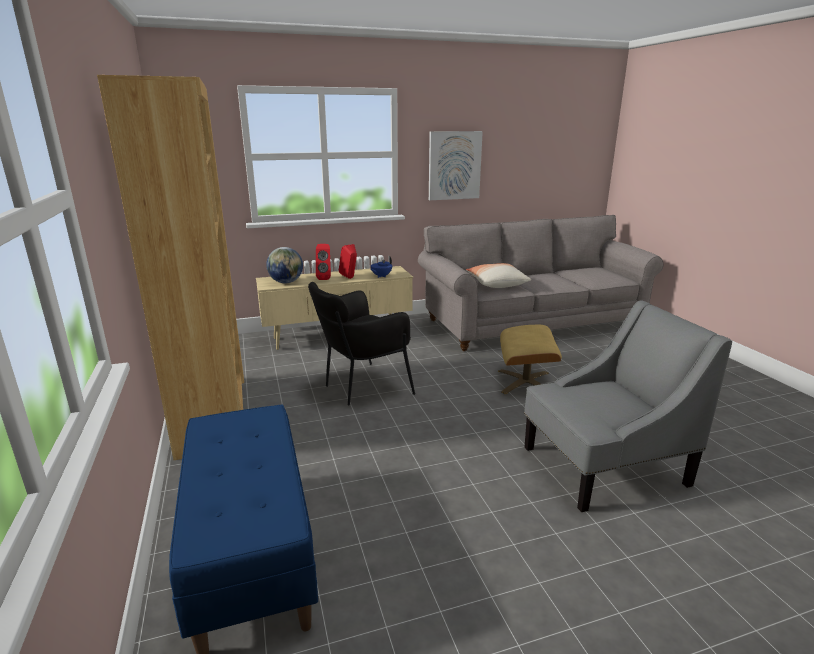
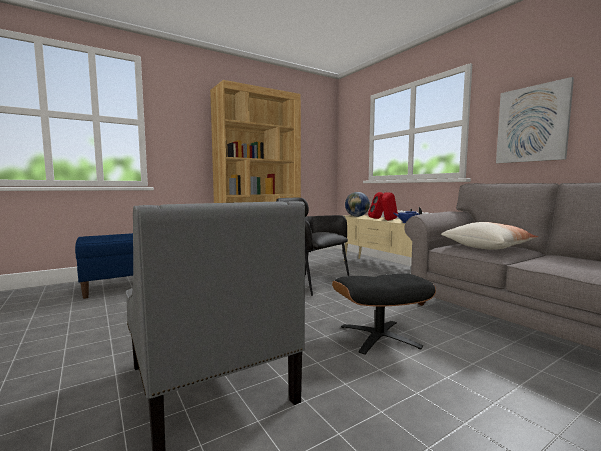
camera: 75 degrees right, 15 degrees down
(526, 382) = (379, 336): beige ottoman -> black ottoman

